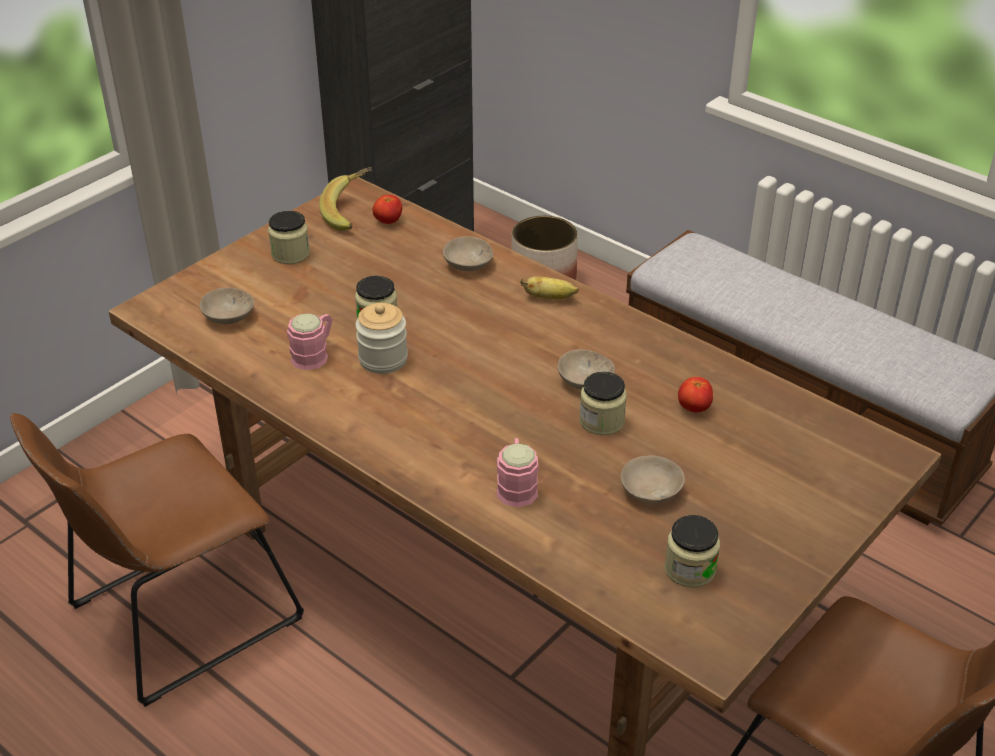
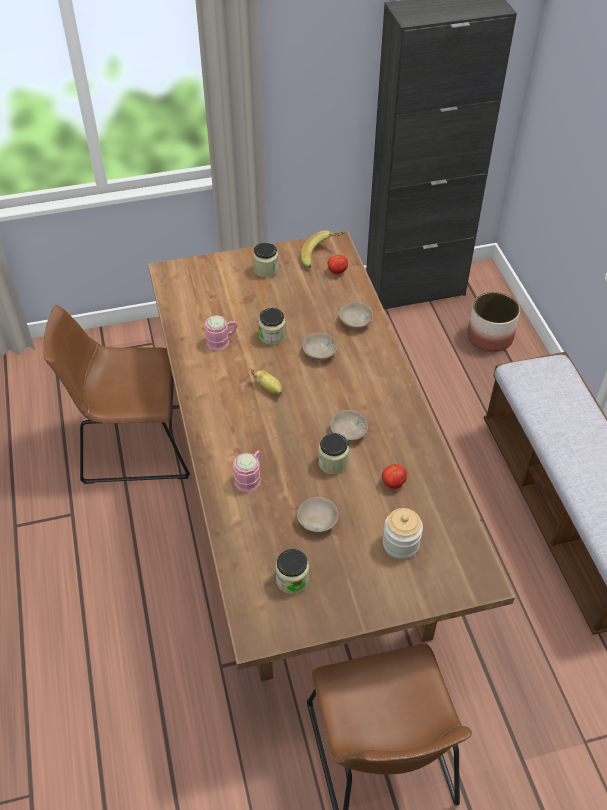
camera: 35 degrees right, 10 degrees up
(227, 317) = (199, 295): beige bowl -> beige bowl (318, 353)
(383, 359) = (254, 362): jar -> jar (400, 544)
(549, 298) = (380, 367): banana -> banana (269, 388)

